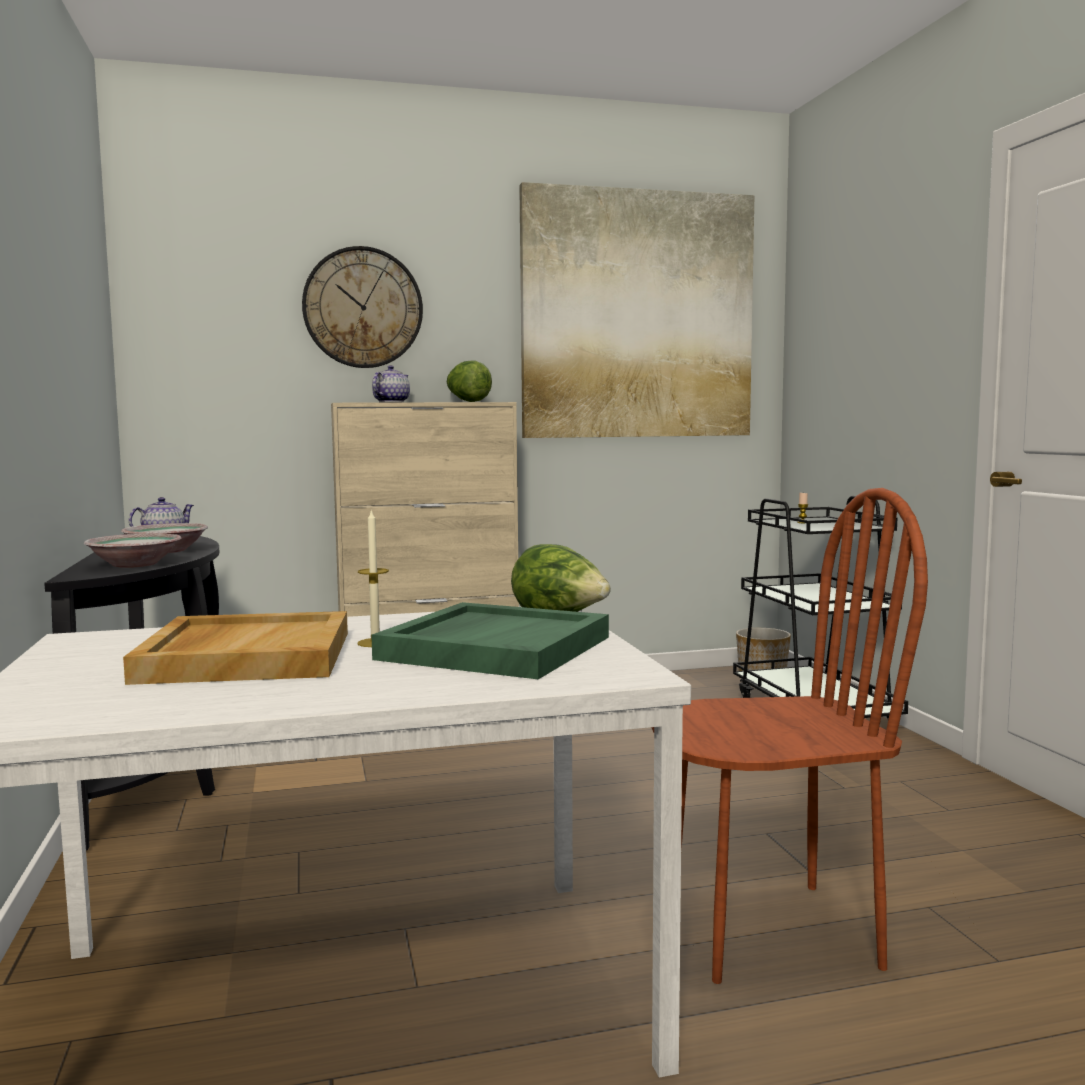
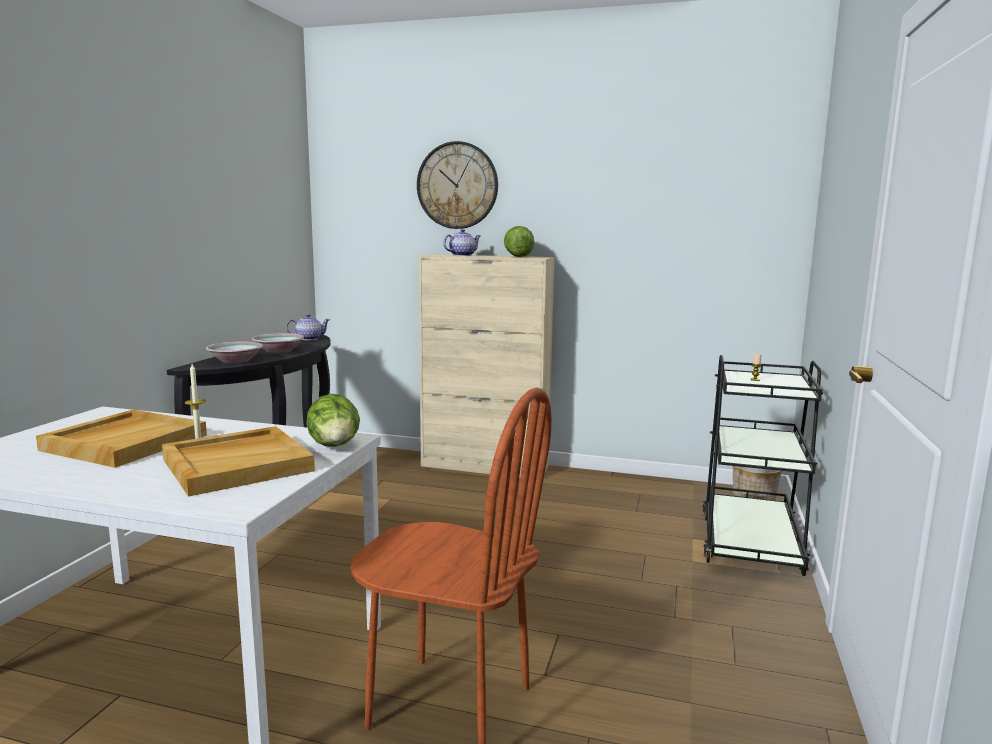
camera: 30 degrees right, 5 degrees up
(495, 647) = (238, 464): green tray -> beige tray
(637, 316) = (671, 187): picture -> none

